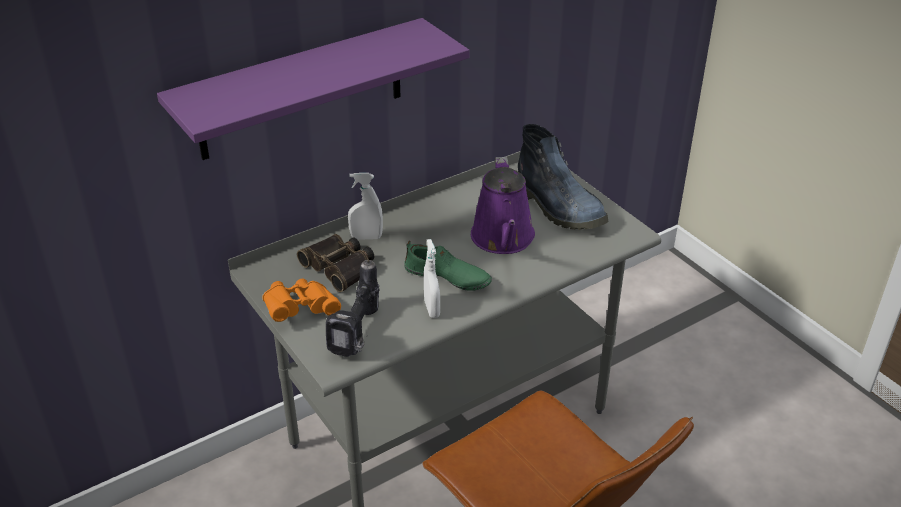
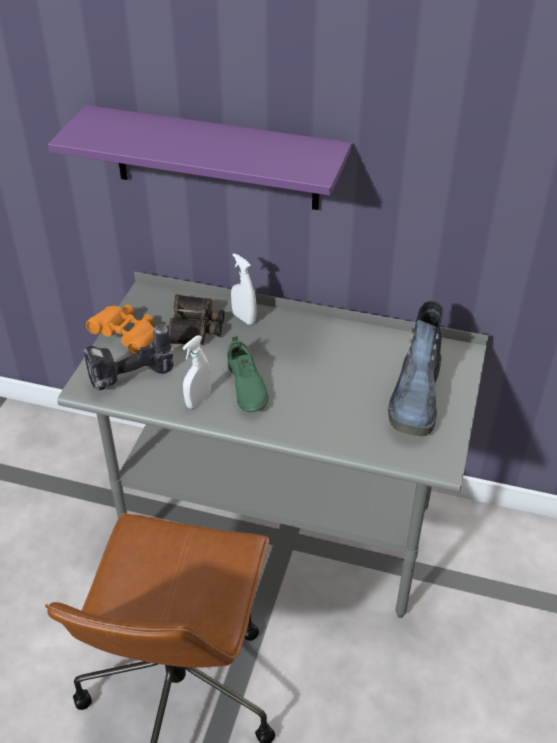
camera: 50 degrees right, 5 degrees up
(503, 239) = (331, 389): purple watering can -> none

